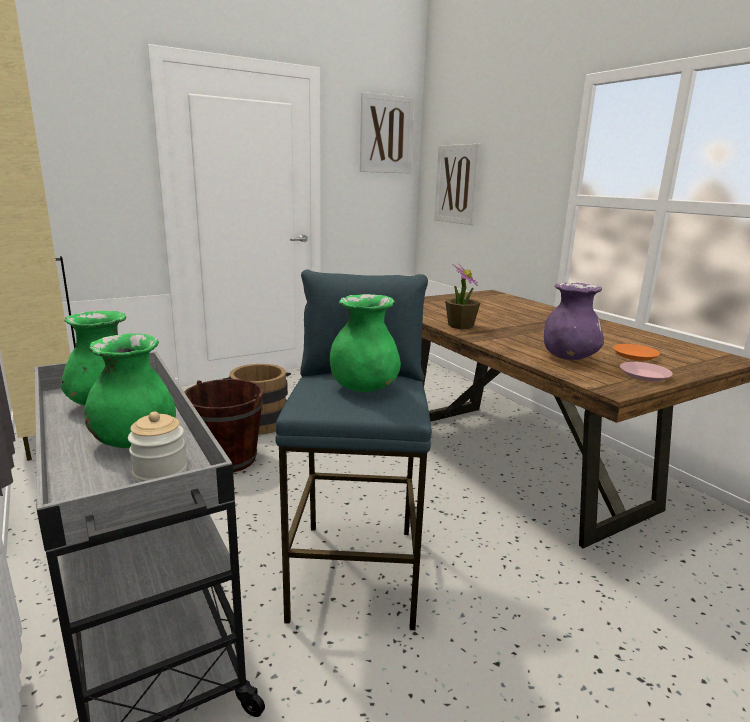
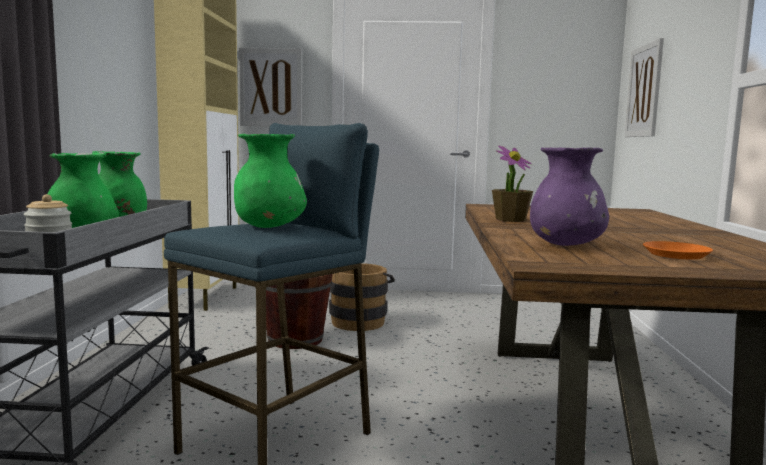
camera: 35 degrees right, 10 degrees down
(386, 134) = (574, 46): picture -> picture (271, 87)
(644, 375) = (629, 264): pink plate -> none

